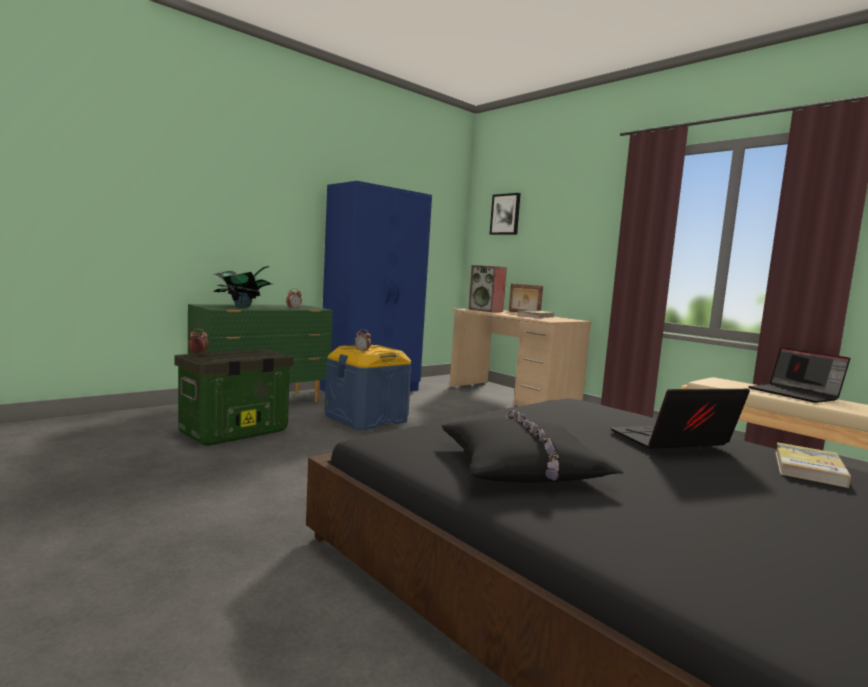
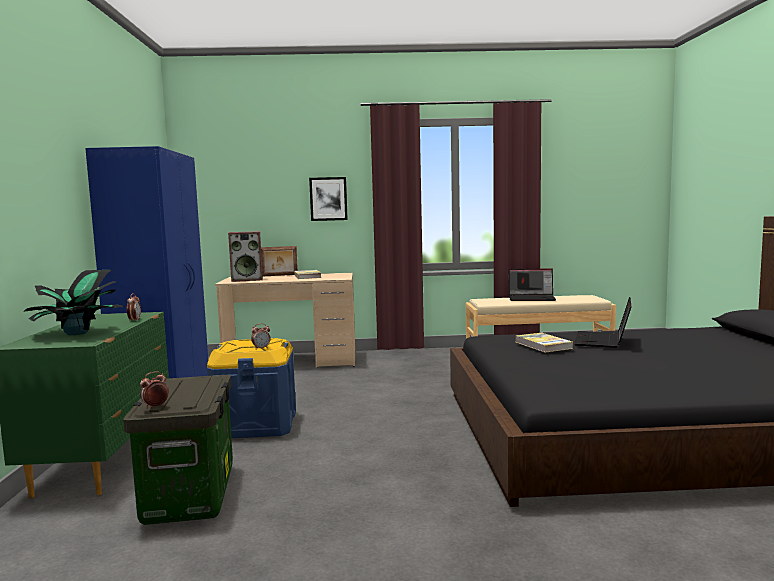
camera: 50 degrees left, 0 degrees up
(505, 214) = (227, 174): picture -> picture (328, 199)
(522, 466) = (627, 377): black pillow -> none
(808, 468) = (656, 334): book -> book (543, 345)

